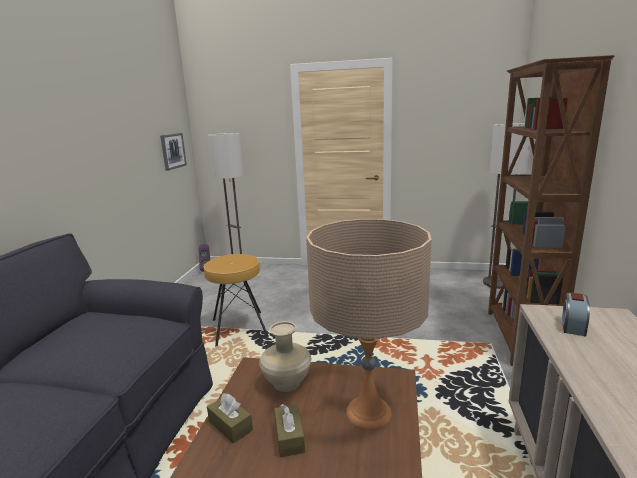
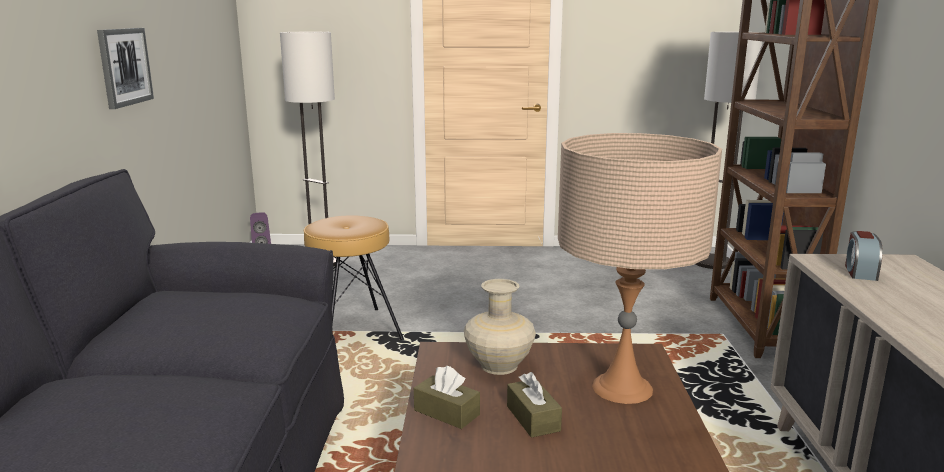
camera: 10 degrees left, 0 degrees up
(173, 151) = (218, 57): picture -> picture (124, 66)

